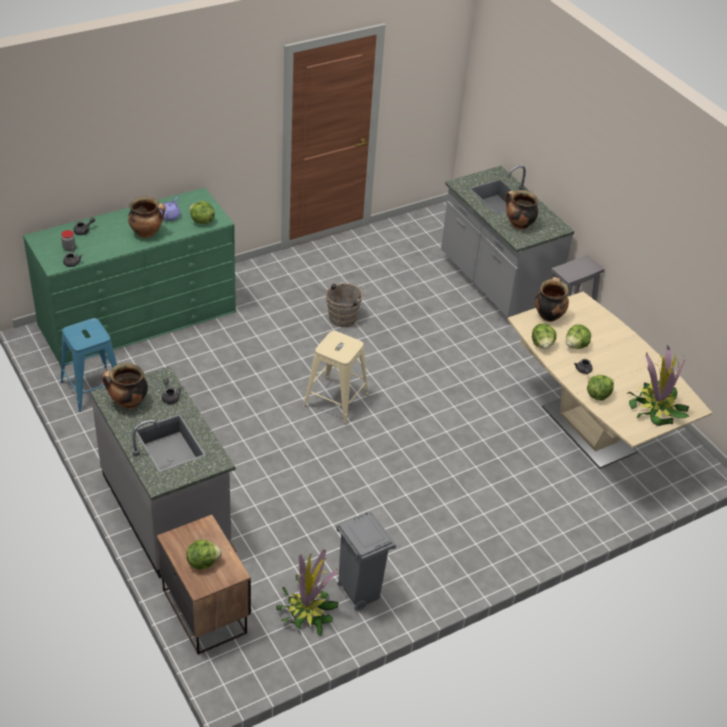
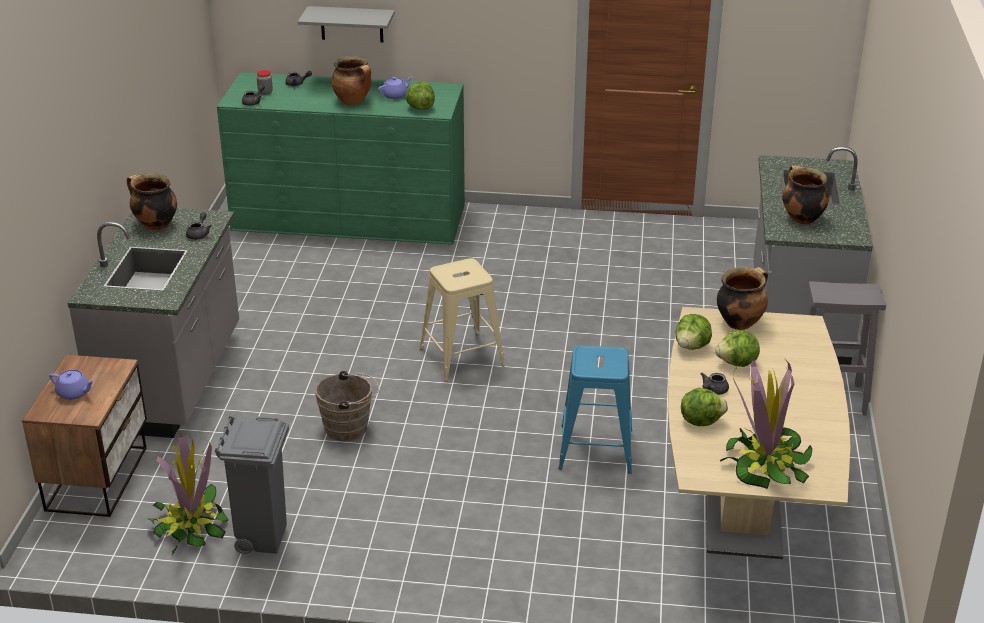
camera: 40 degrees right, 10 degrees down
(93, 388) = (236, 258): blue stool -> blue stool (596, 449)
(113, 168) = (351, 24): none -> grey shelf
(203, 562) = (74, 393): lettuce -> purple teapot
(344, 317) = (566, 288): brown bucket -> brown bucket (350, 428)

